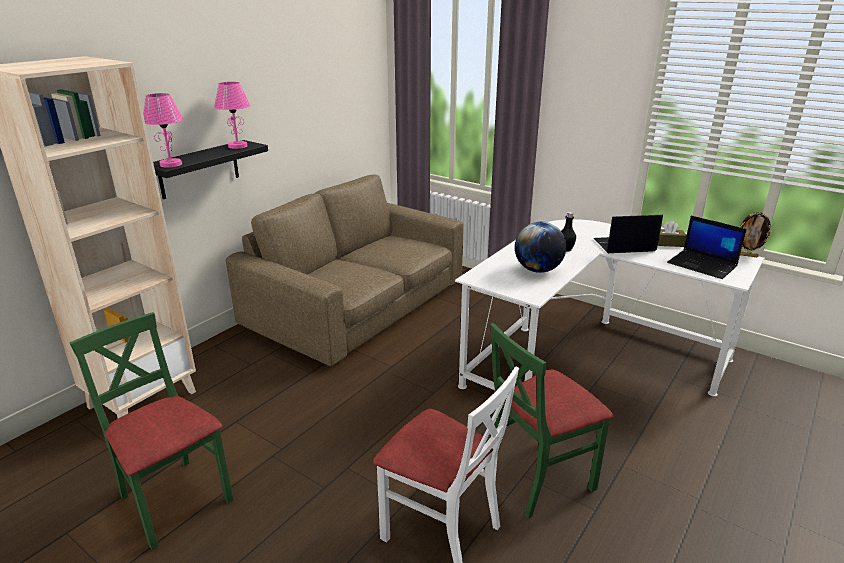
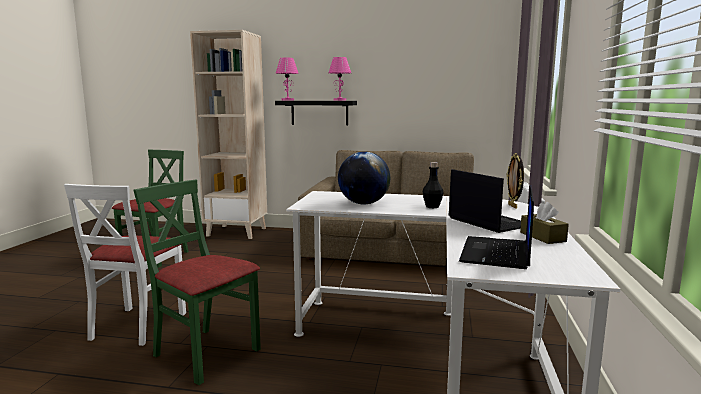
camera: 65 degrees right, 15 degrees down
(747, 255) = (599, 277): picture frame -> picture frame (513, 206)

